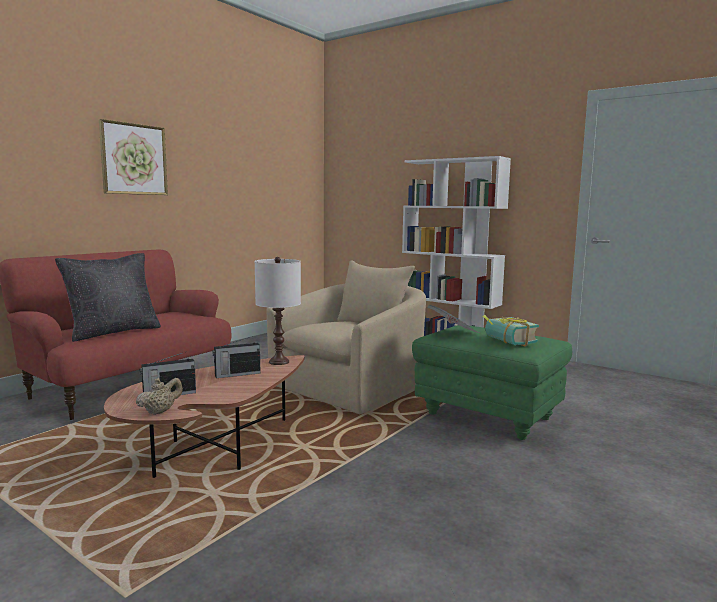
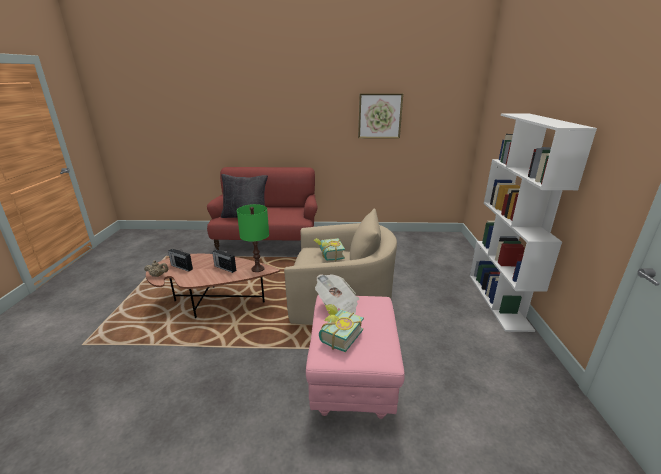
camera: 55 degrees right, 15 degrees up
(134, 159) = (296, 110): picture -> picture (379, 116)
(278, 362) = (257, 269): white table lamp -> green table lamp
(339, 323) = (328, 255): none -> book
(489, 416) = (353, 380): green ottoman -> pink ottoman

